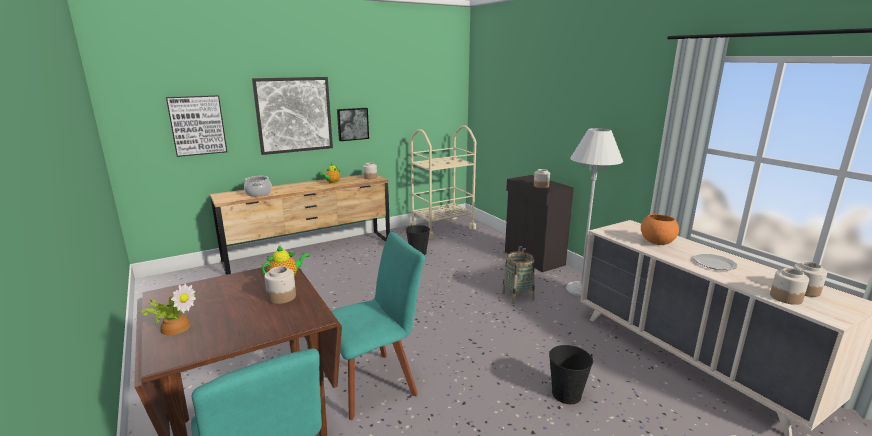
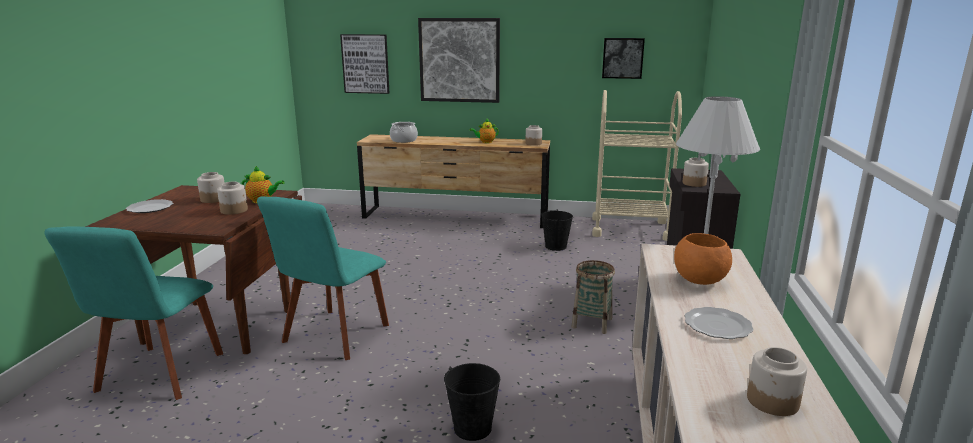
camera: 40 degrees right, 0 degrees up
(175, 326) = (150, 208): potted plant -> plate
(352, 124) = (527, 76): picture -> picture (622, 58)
(375, 383) = (333, 336): turquoise chair -> turquoise chair turned 105 degrees clockwise
(785, 297) = (709, 393): jar -> jar (214, 199)

